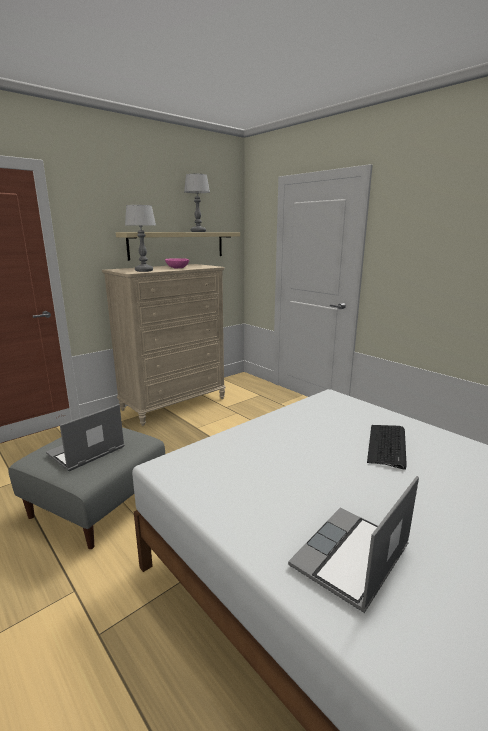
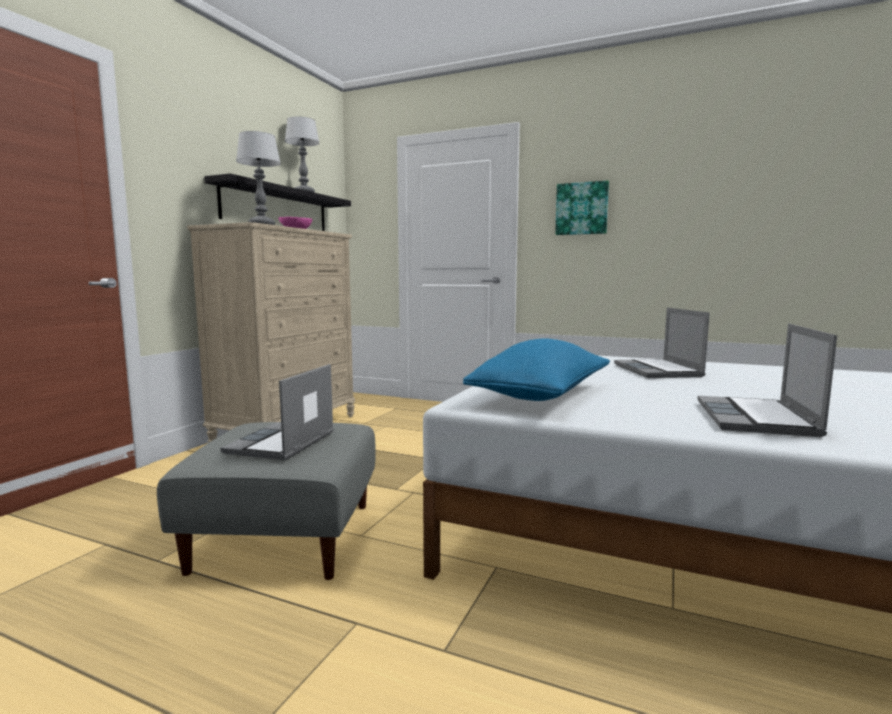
camera: 25 degrees left, 10 degrees down
(177, 245) = (277, 208): beige shelf -> black shelf
(231, 467) = (542, 396): none -> blue pillow
(387, 446) = (659, 371): keyboard -> laptop
(418, 250) = (582, 209): none -> picture

